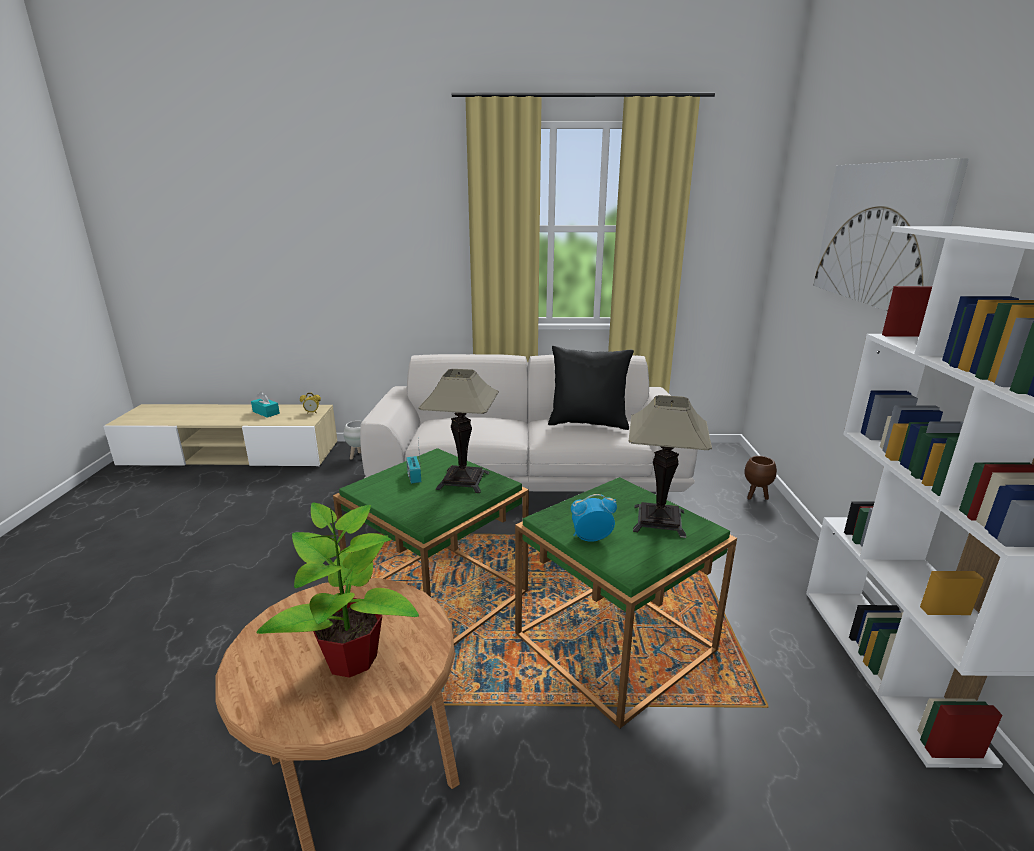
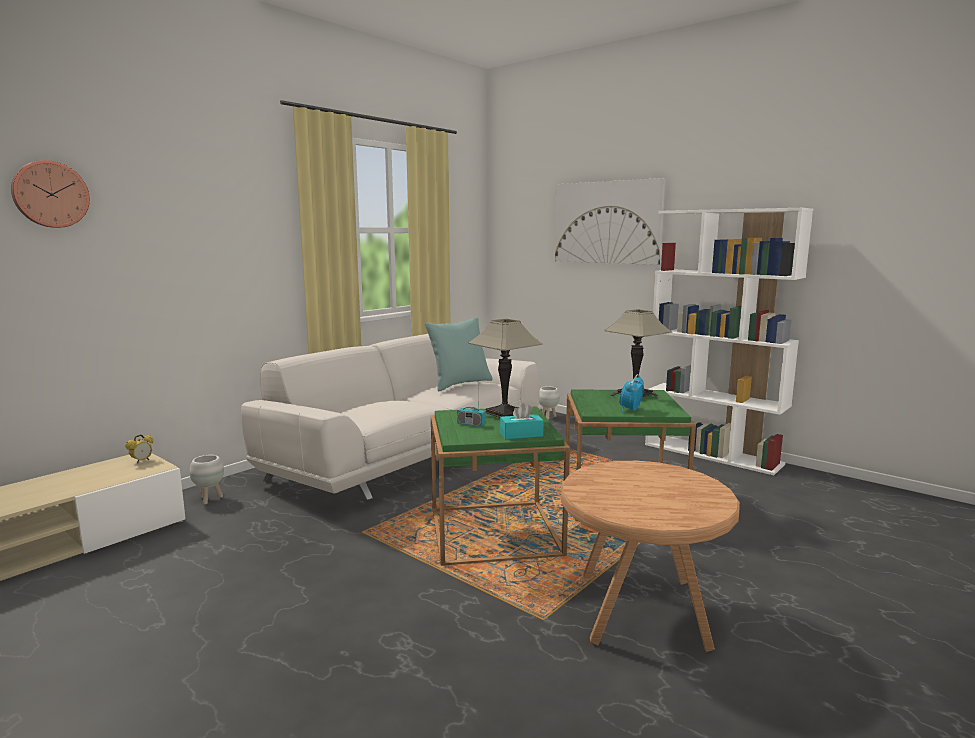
camera: 50 degrees left, 10 degrees down
(265, 201) = (50, 194): none -> wall clock
(266, 412) = (72, 479): turquoise tissue box -> turquoise tissue box (521, 434)
(351, 660) = (666, 490): potted plant -> none
(588, 423) = (459, 384): black pillow -> turquoise pillow
(755, 496) = (548, 417): brown planter -> white planter

